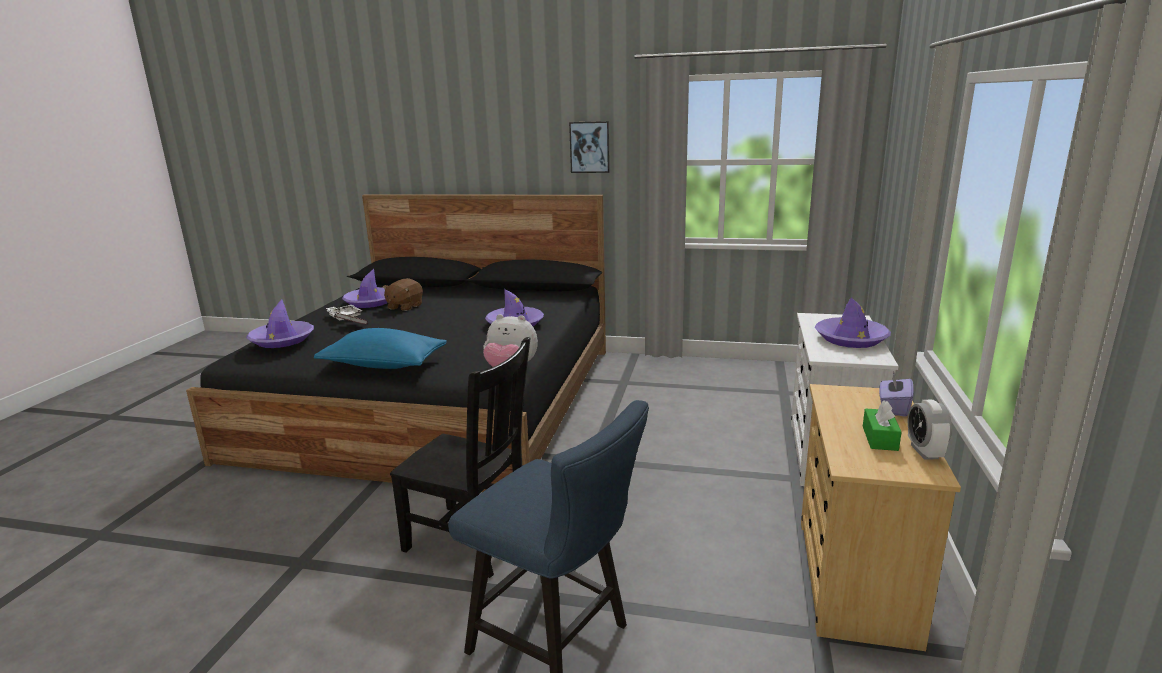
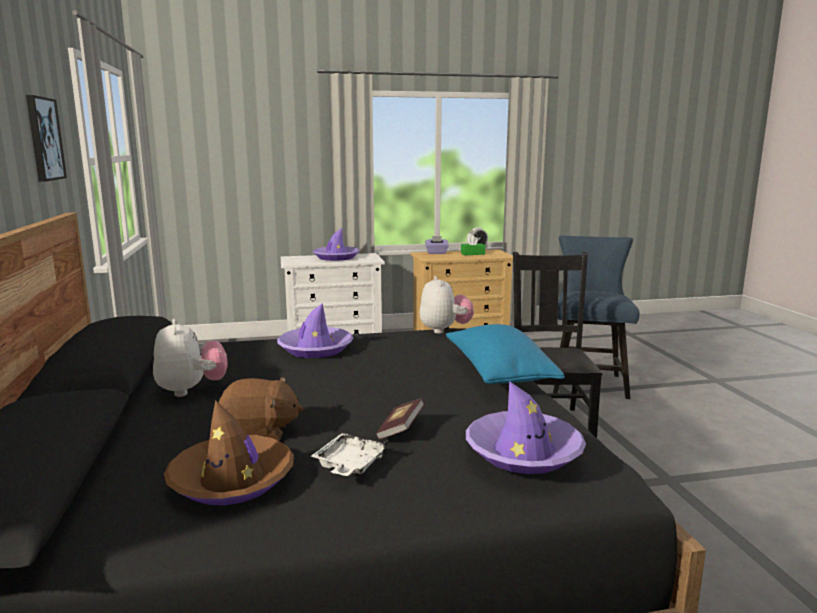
camera: 115 degrees left, 5 degrees down
(370, 302) = (232, 480): purple hat -> brown hat
(482, 298) = (191, 390): none -> plush toy

